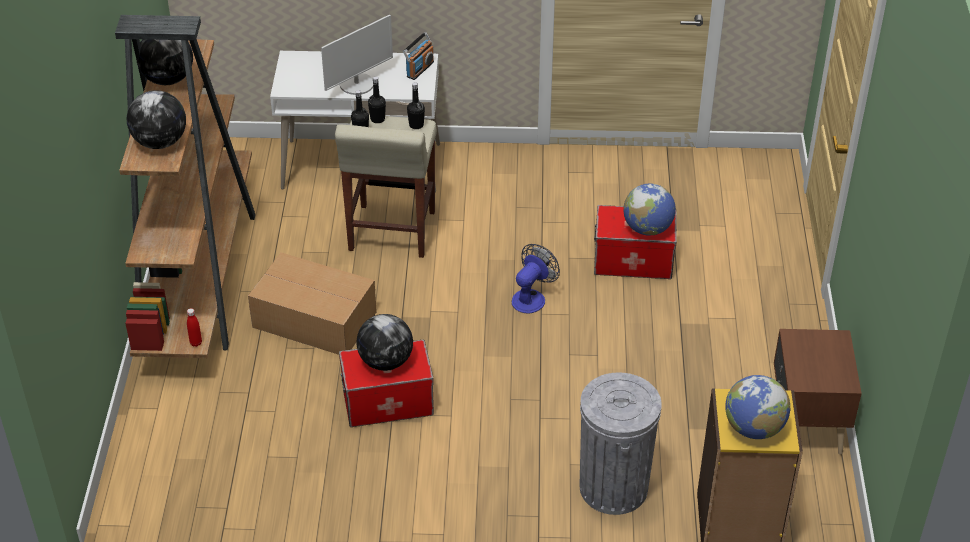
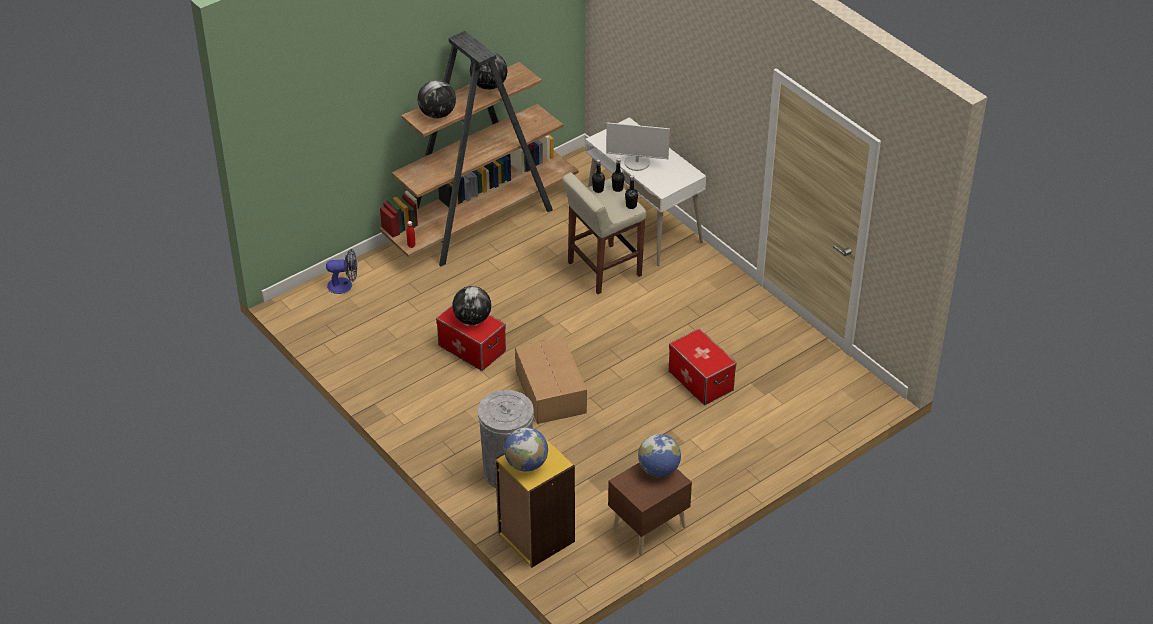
camera: 50 degrees right, 0 degrees up
(313, 318) = (500, 282): cardboard box -> cardboard box (551, 390)
(419, 69) = (681, 177): radio -> none
(532, 297) = (618, 356): fan -> fan (344, 285)
(647, 229) = (703, 360): globe -> globe (658, 470)

